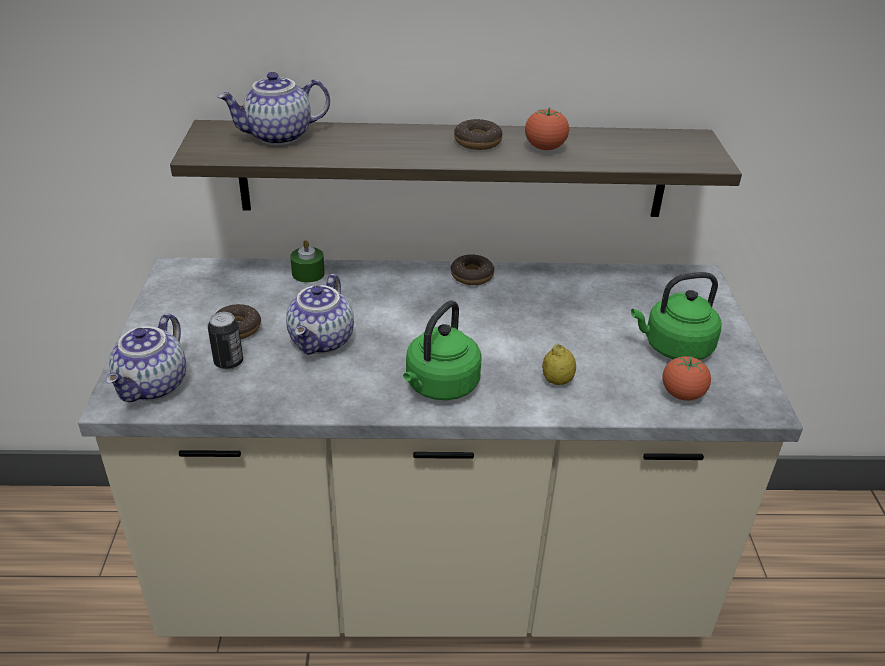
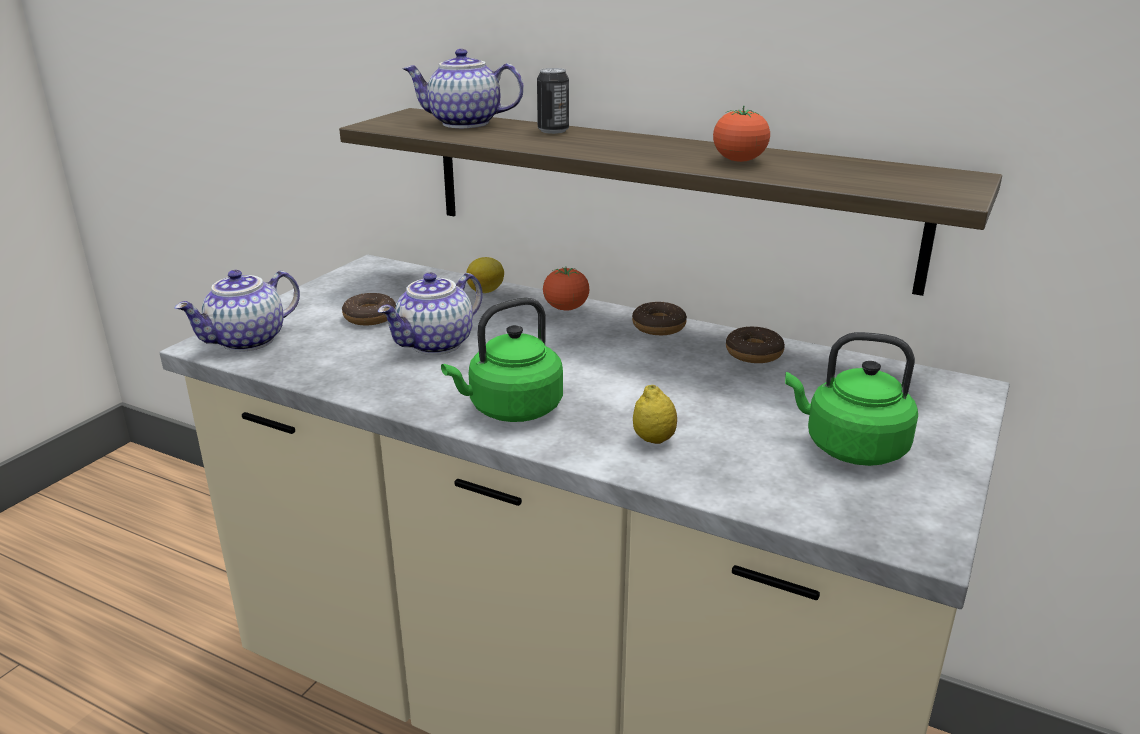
camera: 30 degrees right, 10 degrees down
(228, 362) = (331, 340): can -> can (553, 131)
(308, 273) = (486, 291): green candle -> lemon
(477, 142) = (665, 148): donut -> donut (754, 353)
(682, 394) = (809, 496): tomato -> tomato (566, 308)

